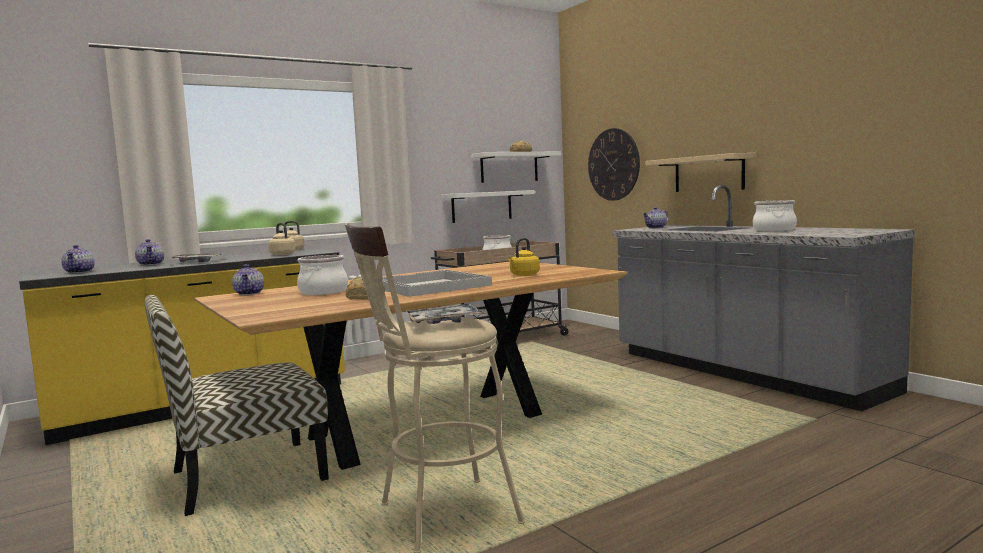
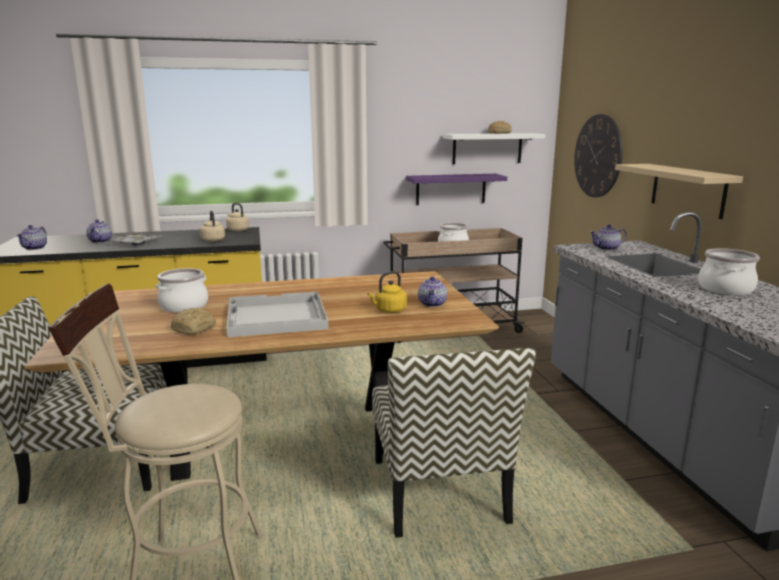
camera: 20 degrees right, 10 degrees up
(250, 293) = (133, 295): teapot -> teapot (433, 304)
(444, 322) = (182, 404): tray -> none
(481, 206) = (451, 189): white shelf -> purple shelf
(604, 429) = (439, 492): none -> chair

